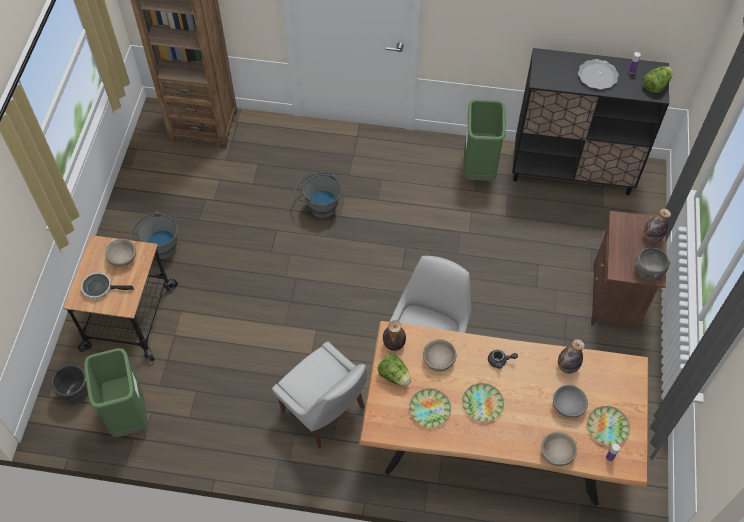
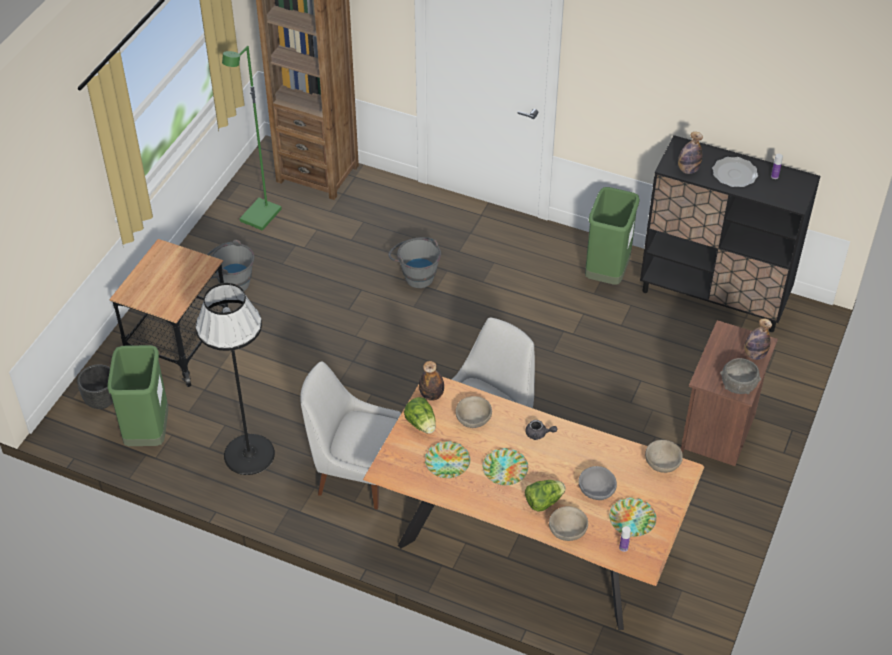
camera: 15 degrees right, 10 degrees down
(100, 288) = (152, 288): frying pan -> none
(123, 258) = (183, 266): beige bowl -> beige bowl (662, 464)
(166, 177) = (261, 216): none -> green floor lamp
(226, 415) = (249, 454): none -> black floor lamp
(325, 411) = (354, 474): white chair -> white chair turned 135 degrees clockwise
(567, 366) = (609, 454): bottle -> bottle (688, 170)
(656, 85) = (796, 194): lettuce -> lettuce (543, 501)

